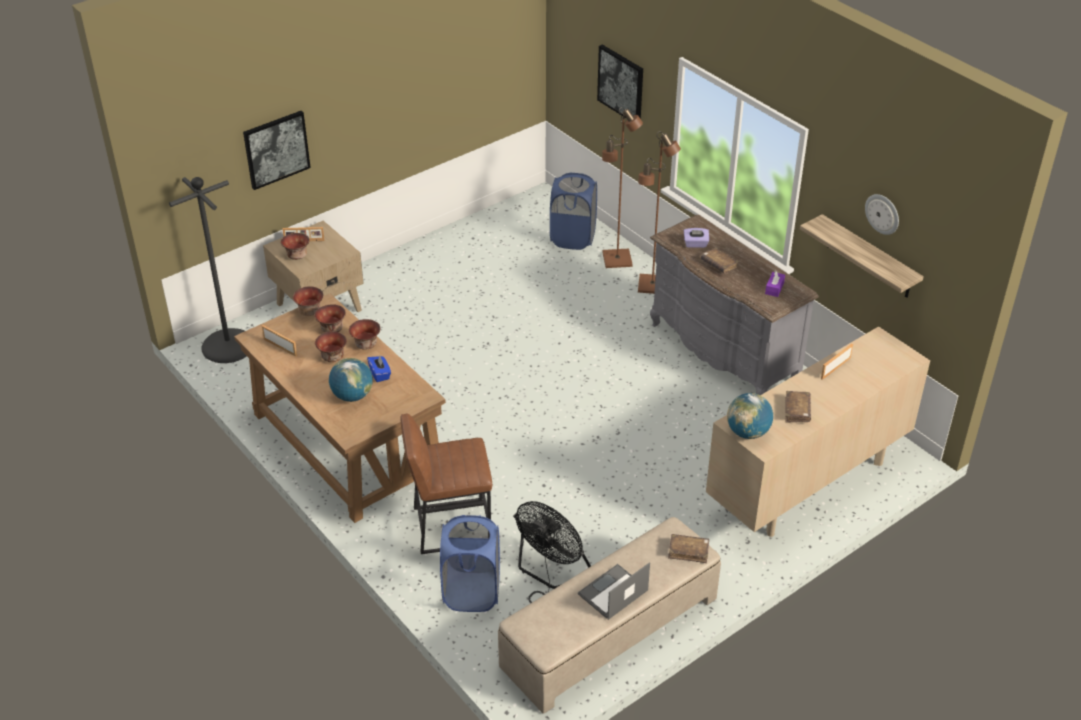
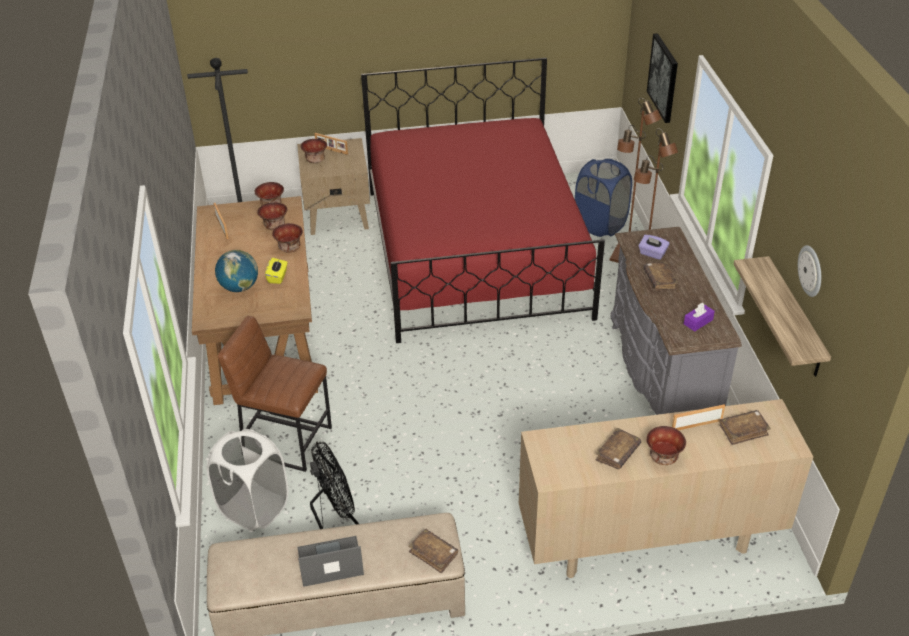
camera: 30 degrees right, 0 degrees up
(276, 149) = (316, 57): picture -> none
(333, 357) = (254, 249): bowl -> bowl (664, 458)
(380, 374) = (277, 277): blue tissue box -> yellow tissue box
(471, 592) = (254, 508): blue laundry basket -> white laundry basket
(481, 299) = (475, 252): none -> red bed
(747, 432) = (547, 455): globe -> none
(870, 360) = (743, 431): none -> brown book

